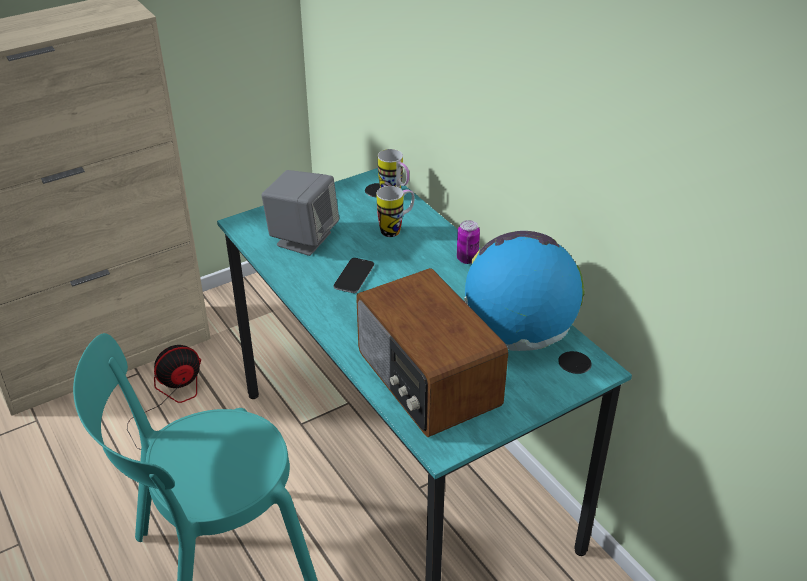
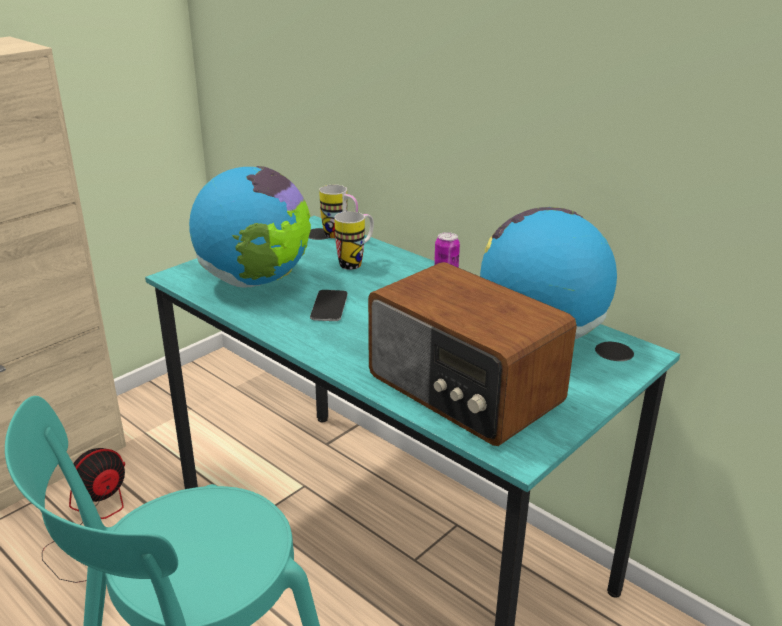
camera: 15 degrees left, 10 degrees down
(303, 239) = (255, 281): grey speaker -> globe

